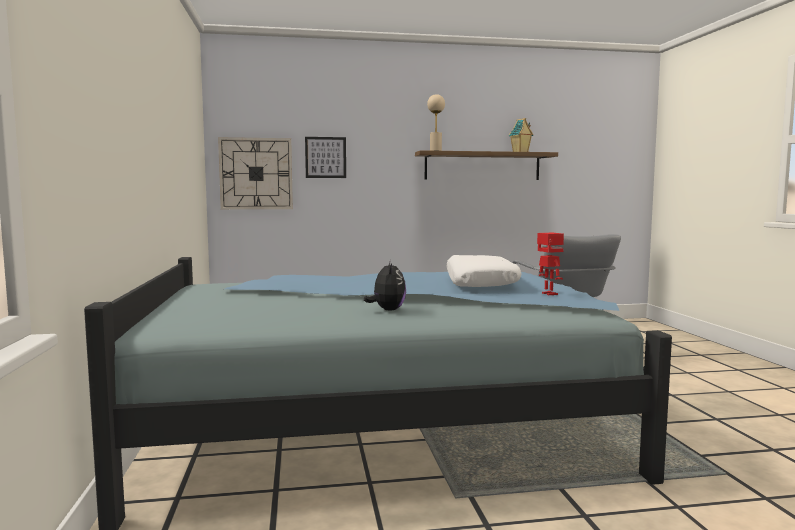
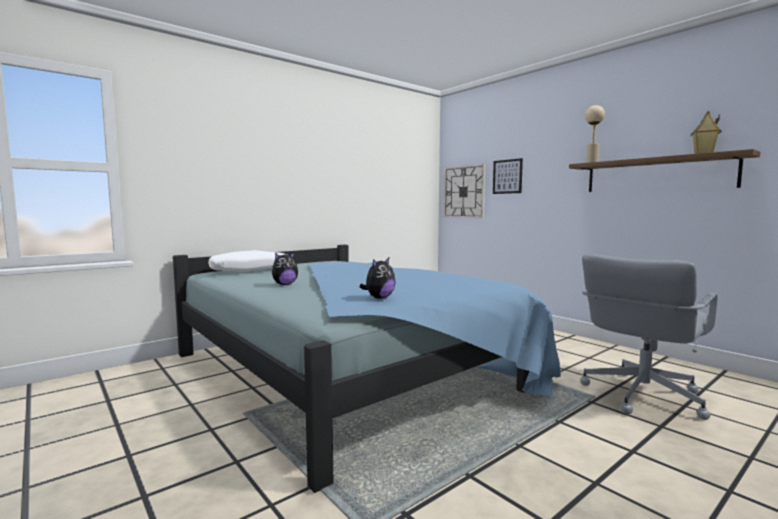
camera: 60 degrees right, 0 degrees up
(481, 283) = (405, 284): white pillow -> white pillow (250, 270)
(548, 294) = (379, 298): toy robot -> plush toy

